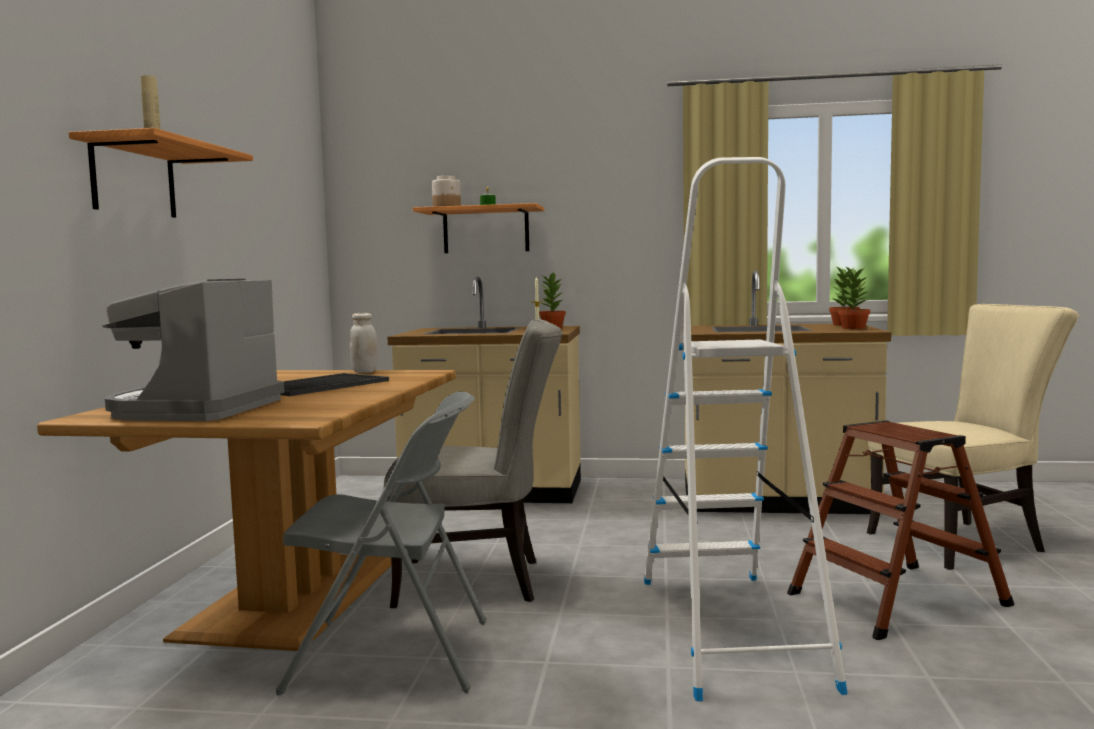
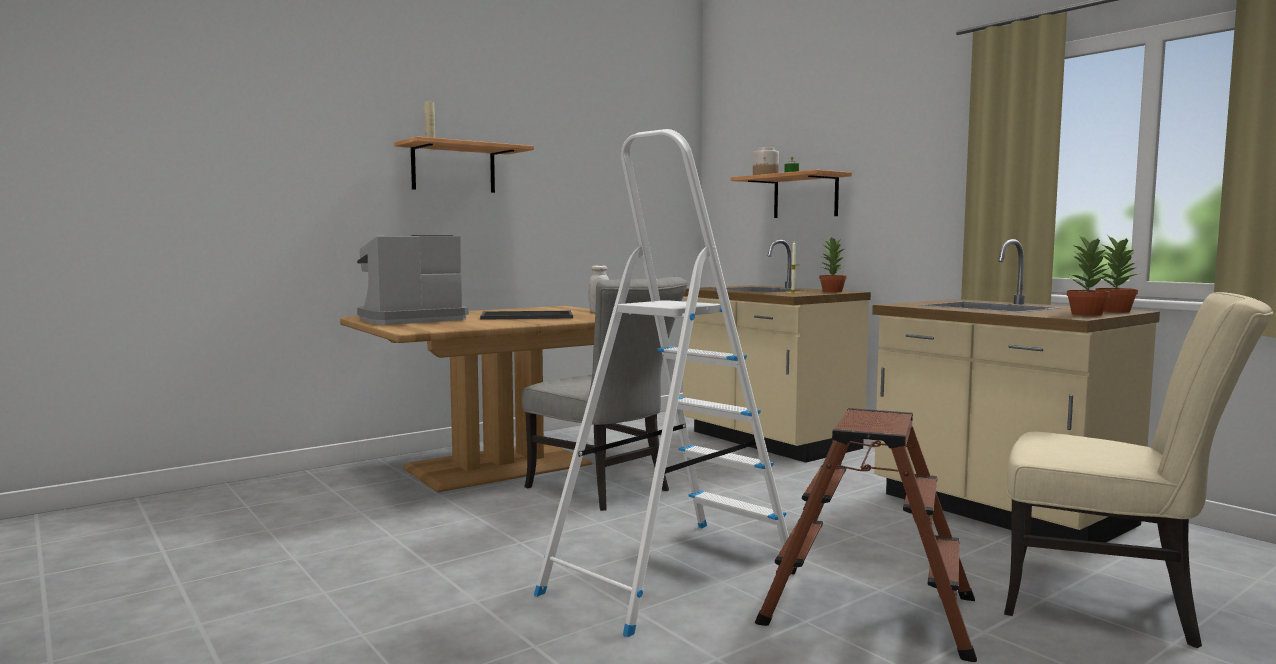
camera: 45 degrees right, 0 degrees up
(390, 656) = (464, 509): grey chair -> none

